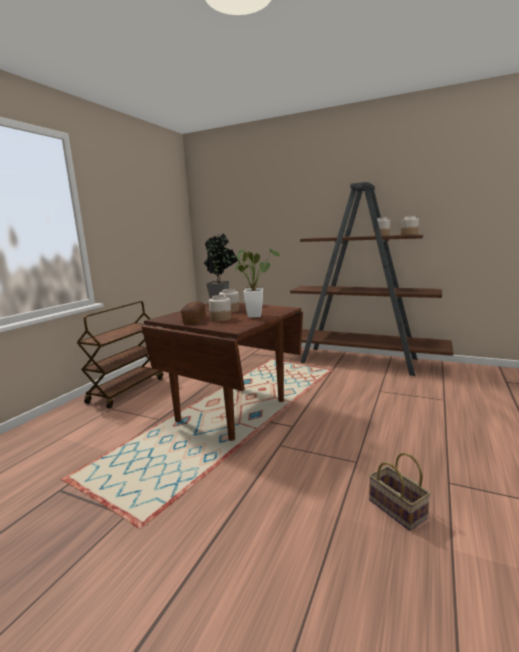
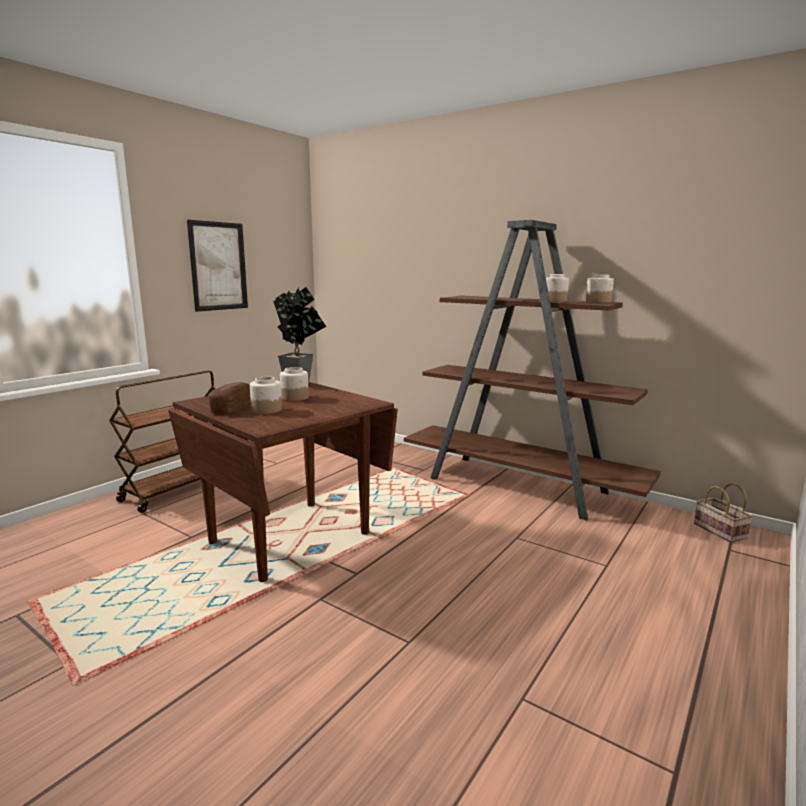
camera: 10 degrees right, 0 degrees up
(134, 226) = (218, 266): none -> picture
(255, 315) = (317, 408): potted plant -> none
(395, 509) = (416, 723): basket -> basket (718, 531)

